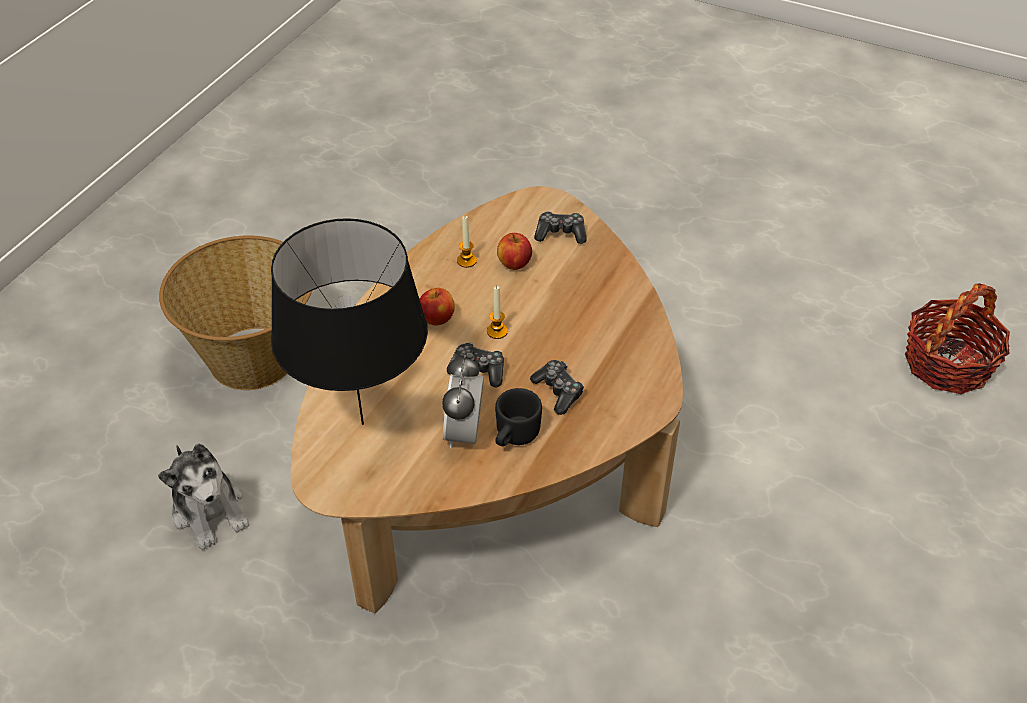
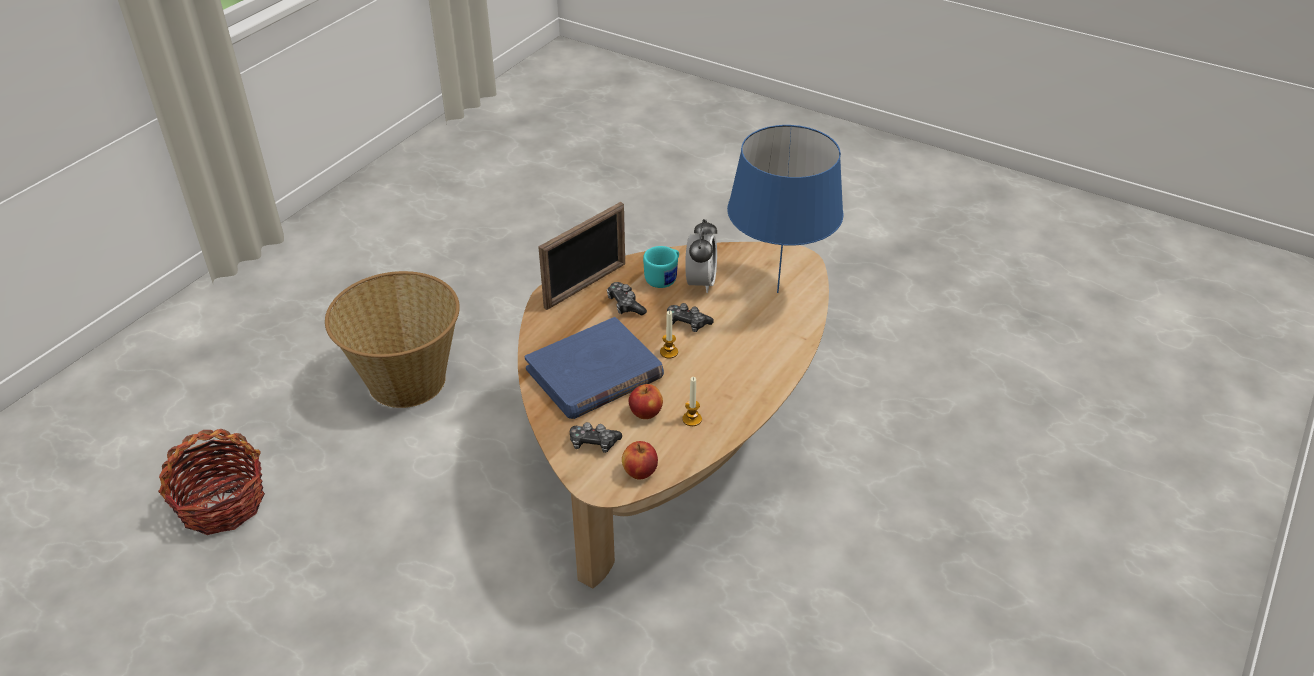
camera: 175 degrees left, 5 degrees down
(210, 511) = (907, 421): plush toy -> none
(254, 359) = (911, 557): basket -> basket (406, 380)
(362, 423) = (777, 292): black table lamp -> blue table lamp
(437, 319) = (721, 365): apple -> apple (640, 472)
(513, 437) = (664, 278): black mug -> turquoise mug
(576, 301) = (594, 374): none -> blue book
(615, 417) = (586, 286): none -> picture frame

